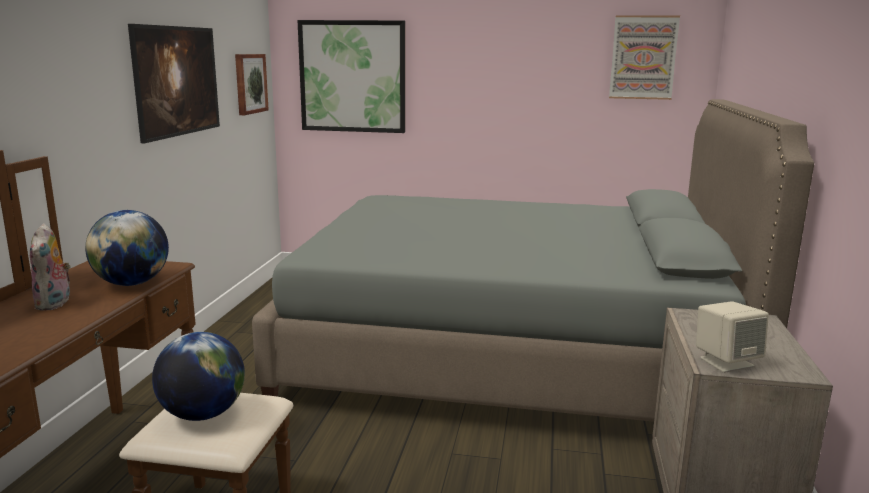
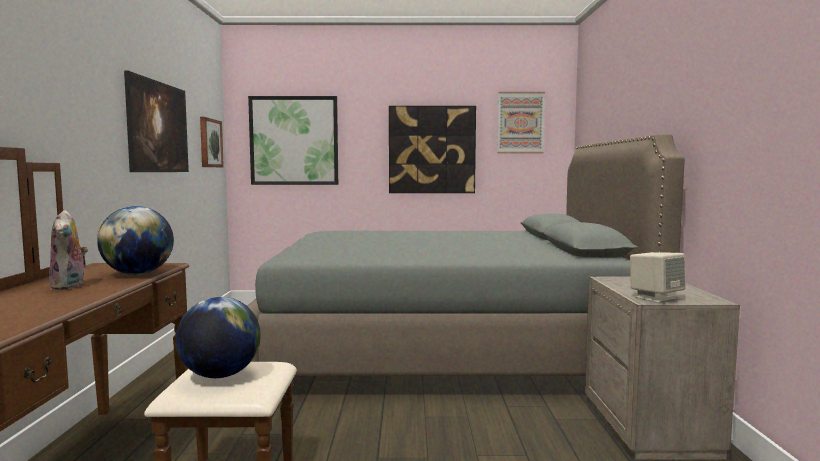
camera: 10 degrees left, 10 degrees down
(523, 91) = (432, 150): none -> picture

